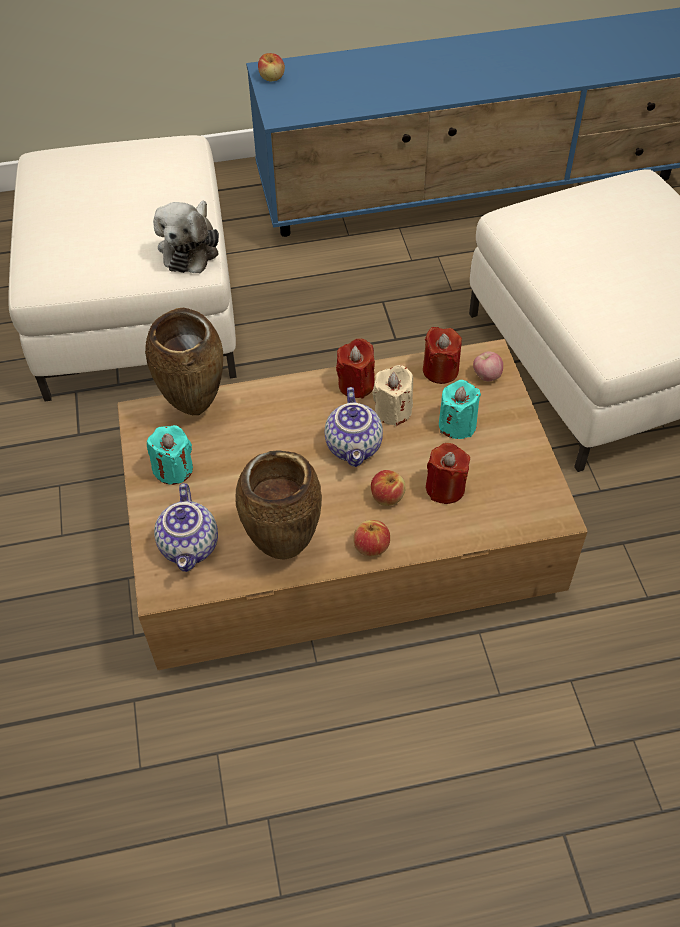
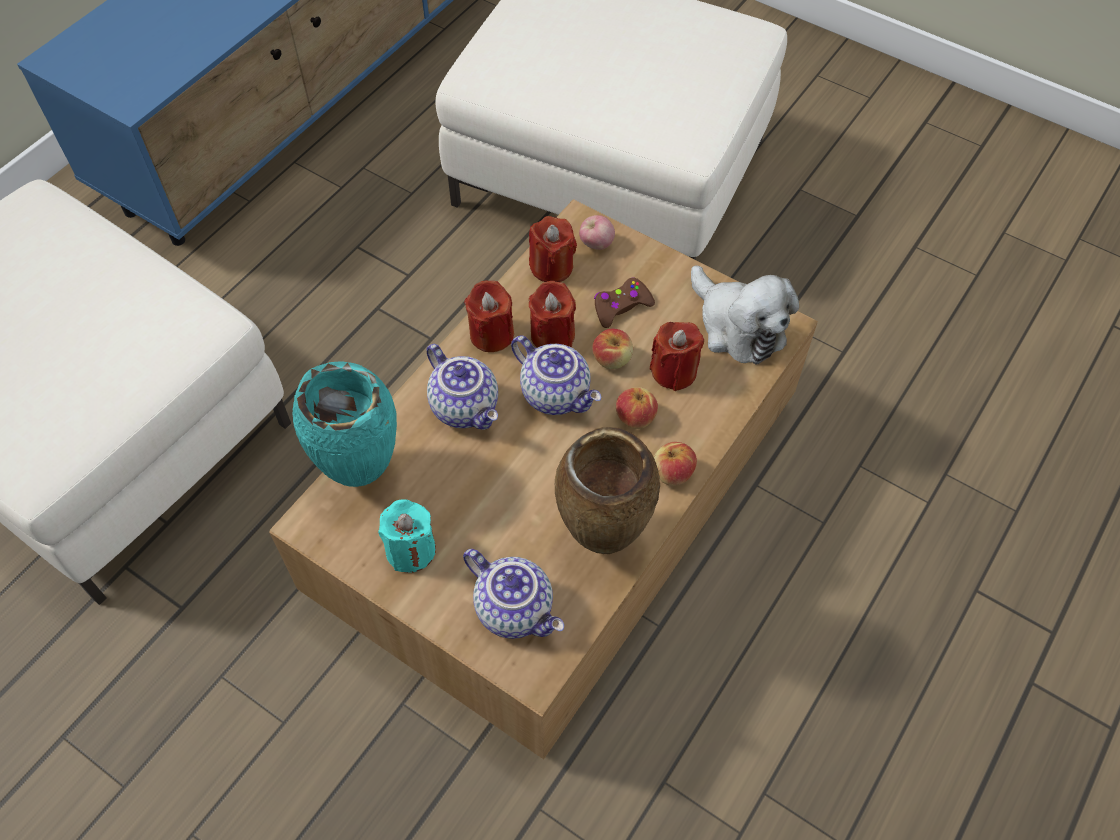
camera: 45 degrees left, 5 degrees up
(190, 248) = (180, 310): plush toy -> plush toy (737, 326)
(196, 409) = (363, 473): brown vase -> turquoise vase
(272, 78) = (70, 65): apple -> apple (612, 359)
(293, 415) = (466, 407): none -> teapot
(393, 411) = (552, 335): beige candle -> red candle
(457, 425) = (621, 307): turquoise candle -> brown game controller

